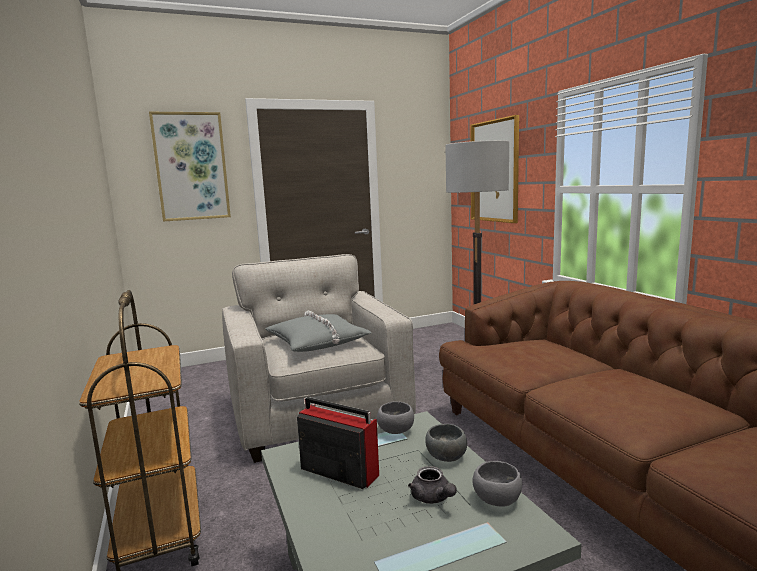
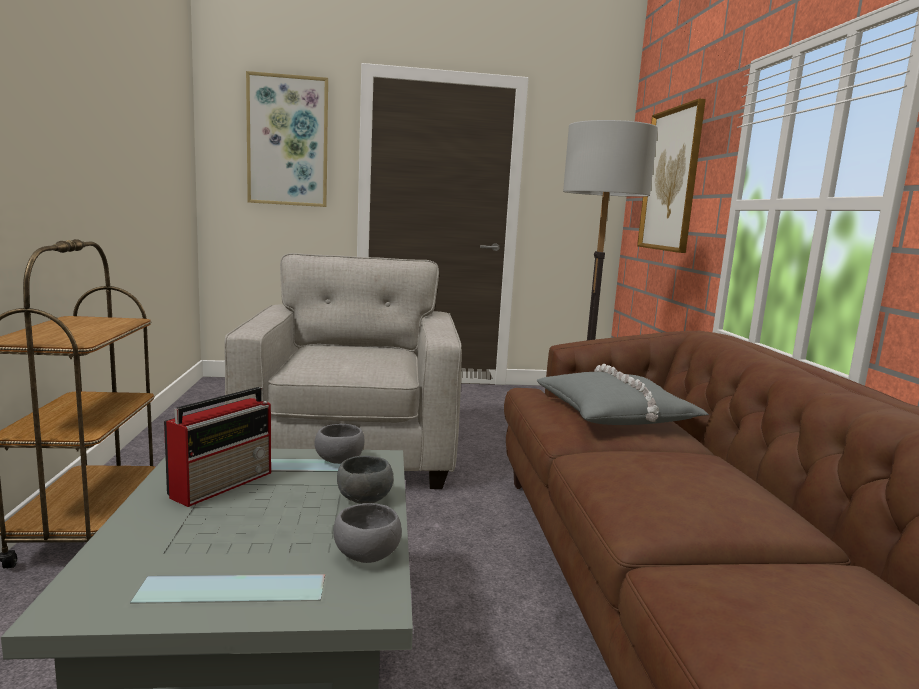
camera: 15 degrees right, 0 degrees up
(318, 341) = (351, 357): grey pillow -> grey pillow (615, 413)
(337, 471) = (224, 483): radio -> radio turned 75 degrees clockwise
(433, 498) = (293, 535): grey teapot -> none

